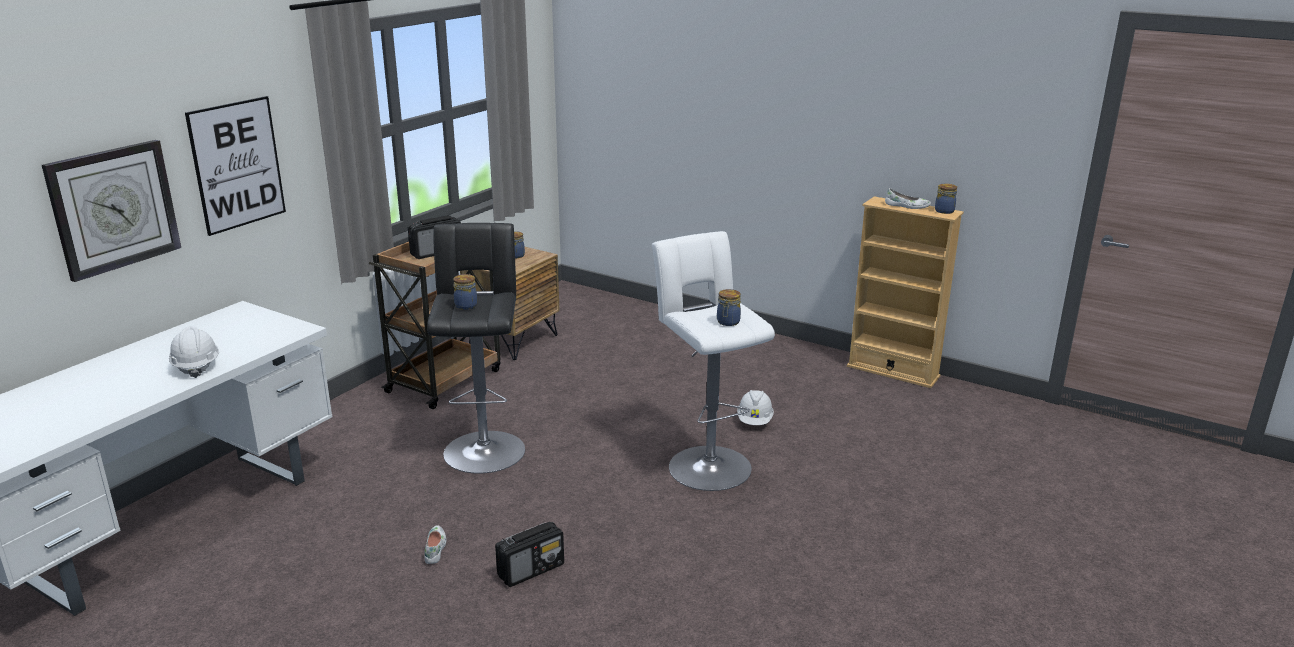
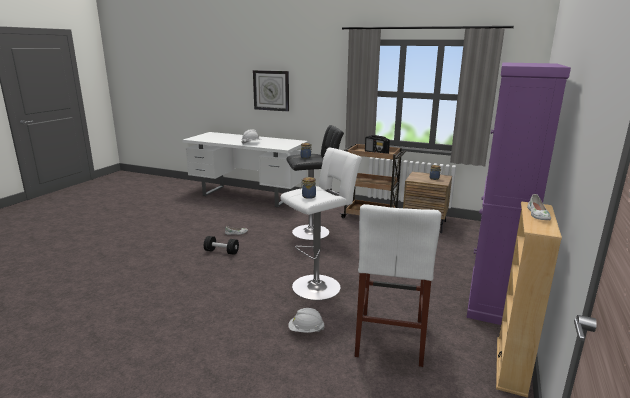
camera: 80 degrees right, 5 degrees down
(237, 165) = (316, 88): picture -> none
(531, 570) = (221, 252): radio -> black dumbbell
(755, 421) = (379, 299): white hard hat -> white hard hat (306, 330)
(761, 347) = (493, 298): none -> purple cabinet
(846, 428) = (390, 337): none -> white stool
(944, 211) = (545, 228): jar -> none

